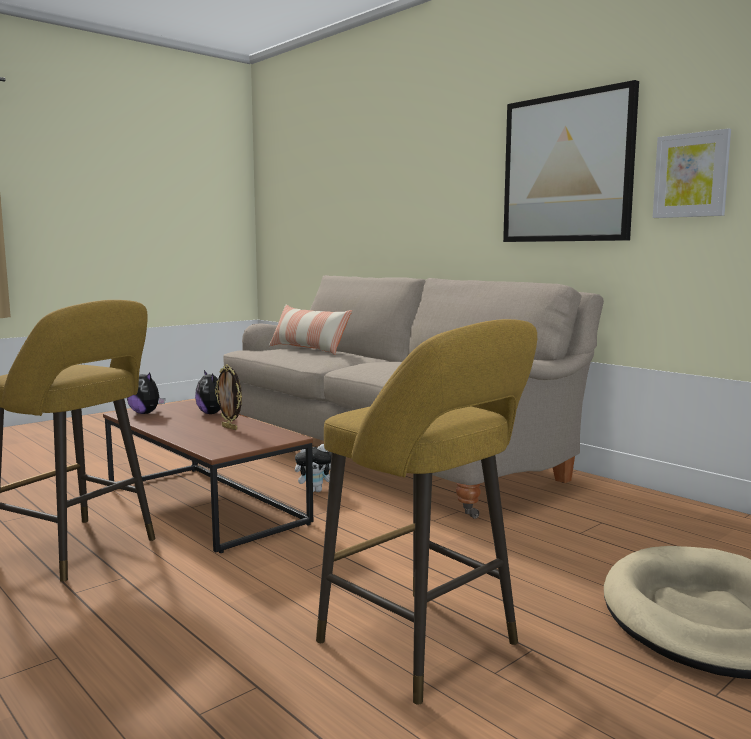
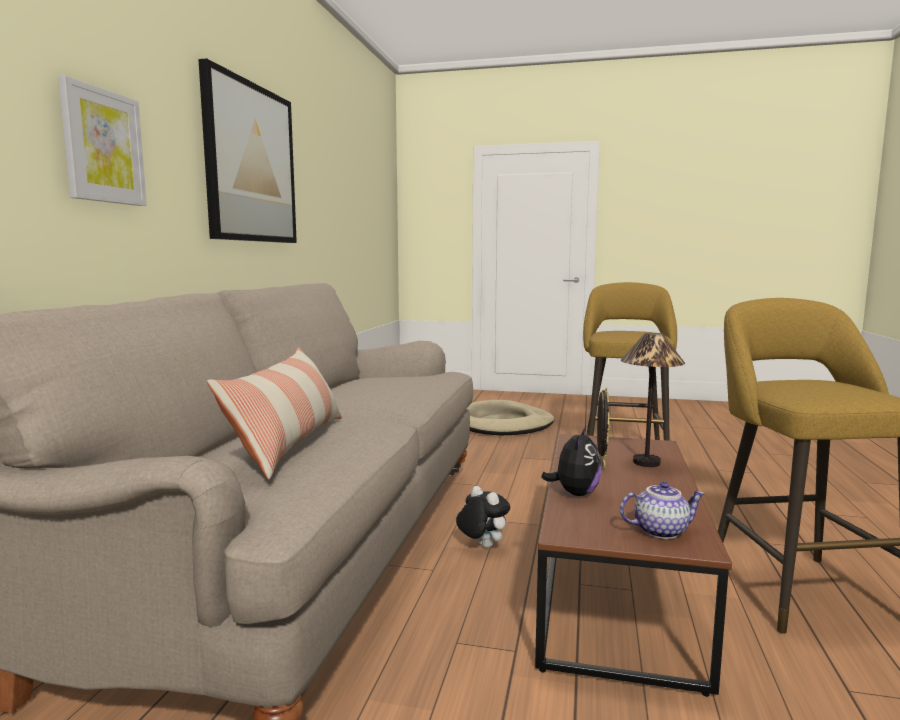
camera: 125 degrees left, 0 degrees up
(145, 413) = (660, 530): plush toy -> teapot
(203, 436) = (646, 463): none -> table lamp
(691, 175) = (310, 195): picture -> picture (102, 146)

